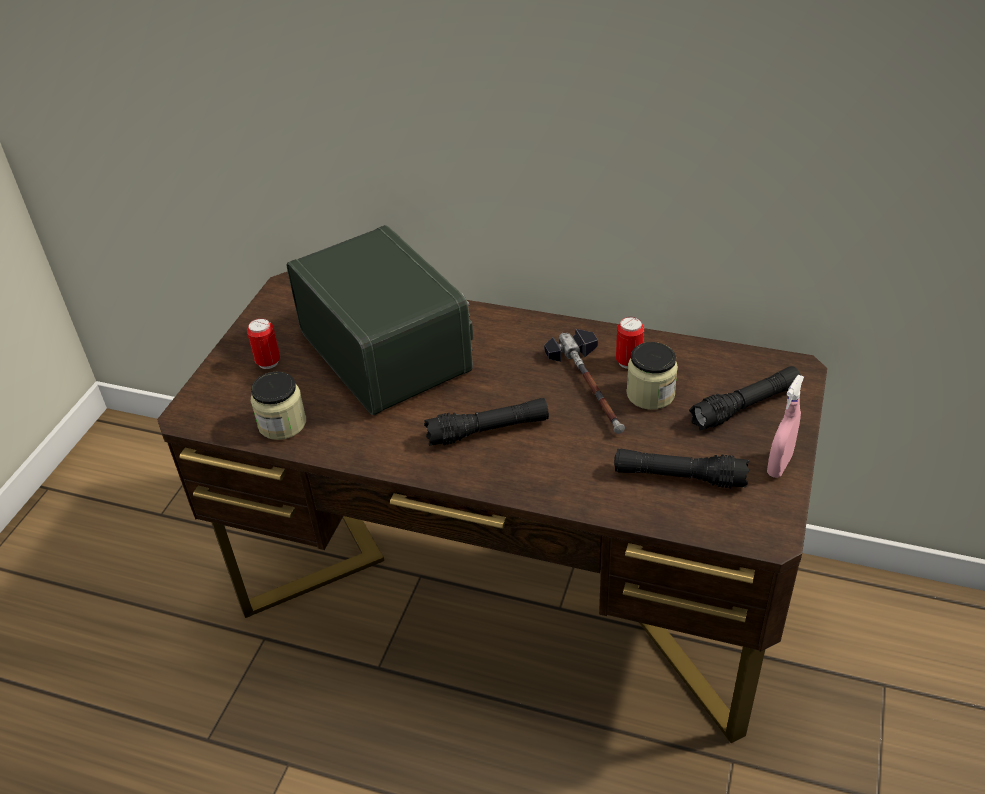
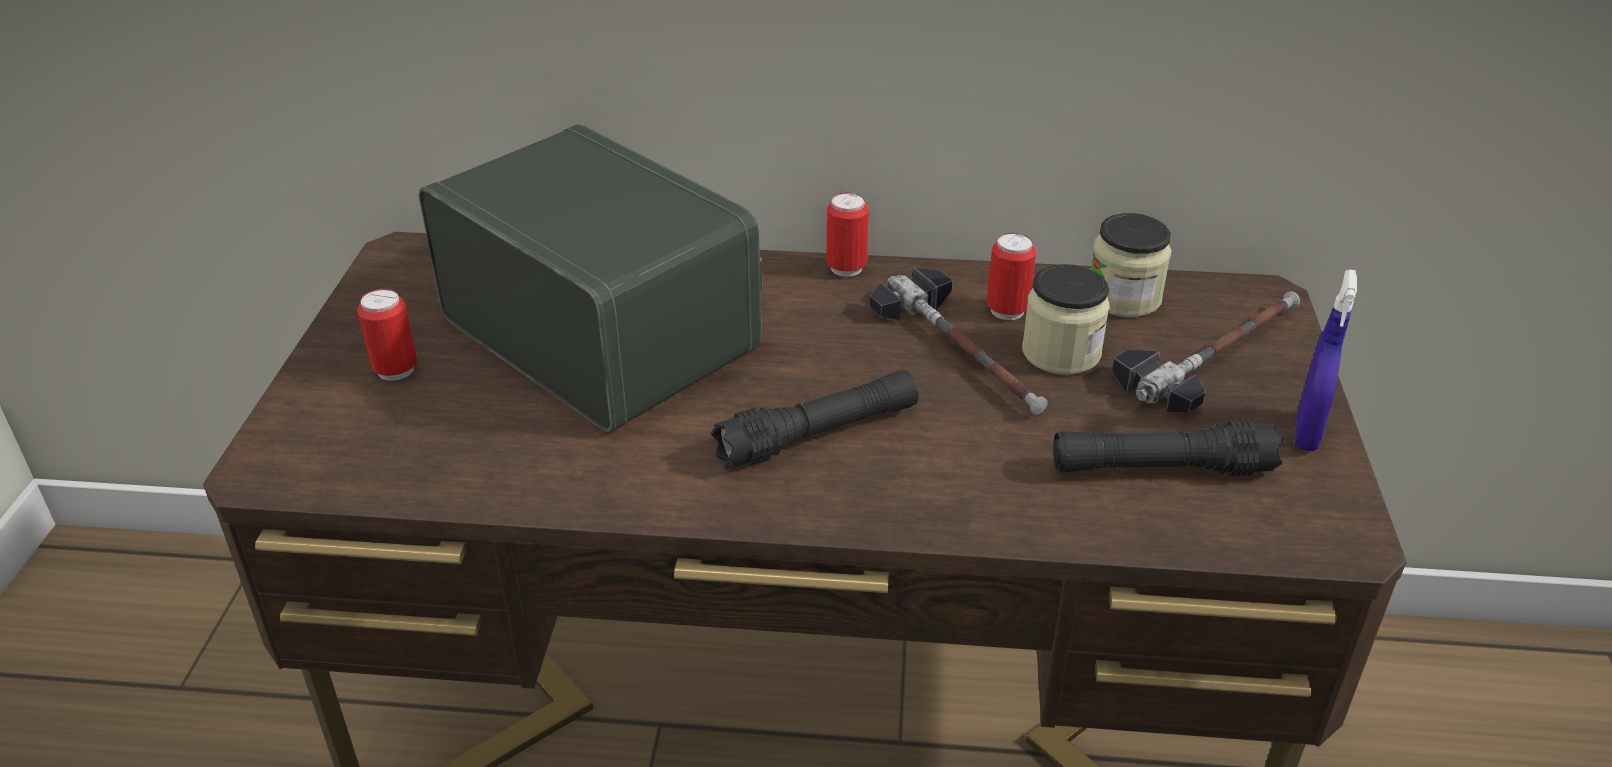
camera: 15 degrees left, 5 degrees down
(282, 424) = (447, 464): jar -> jar (1123, 298)
(541, 322) = (846, 268): none -> can
(745, 406) = (1214, 355): black flashlight -> hammer
(779, 465) = (1306, 433): pink spray bottle -> blue spray bottle

